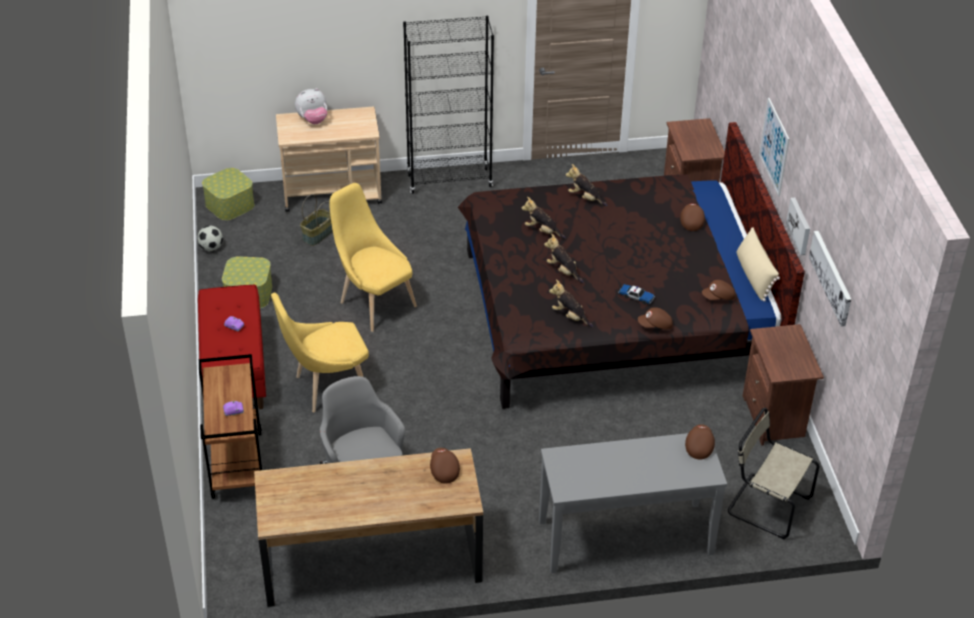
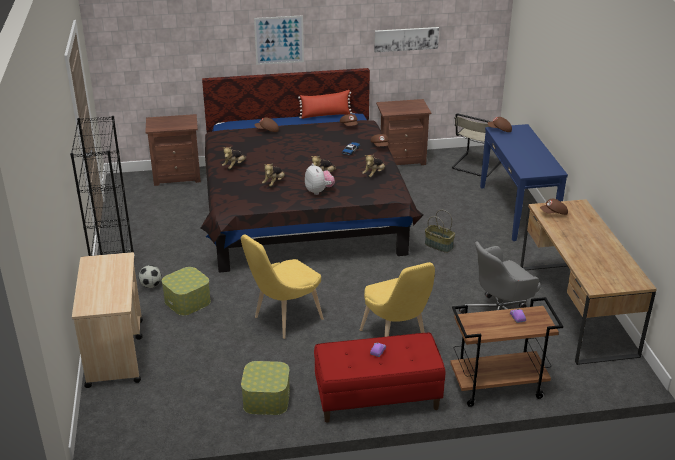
camera: 90 degrees left, 10 degrees down
(211, 247) = (188, 433): football -> football (151, 285)
(229, 204) = (114, 426): storage box -> storage box (187, 301)
(313, 120) = (92, 291): plush toy -> plush toy (319, 191)
(318, 235) = (182, 358): basket -> basket (439, 245)
(625, 538) = (517, 210): grey console table -> blue console table
(754, 276) = (325, 115): beige pillow -> red pillow
(800, 226) = (345, 51): picture -> none

